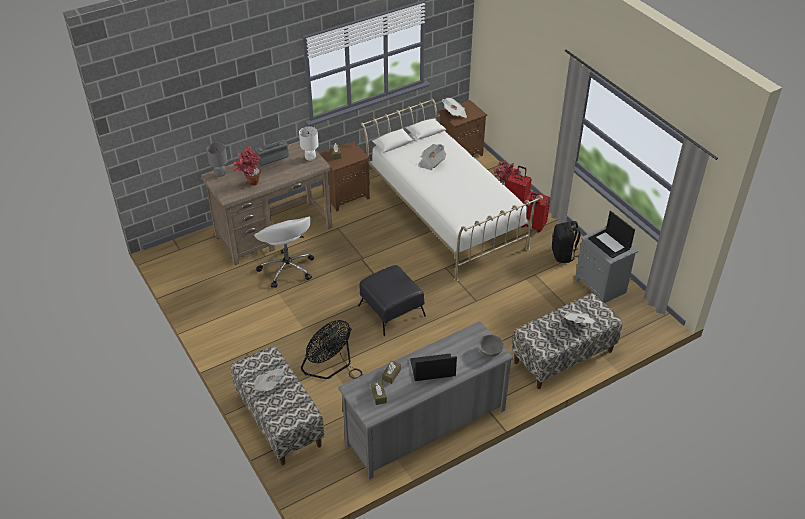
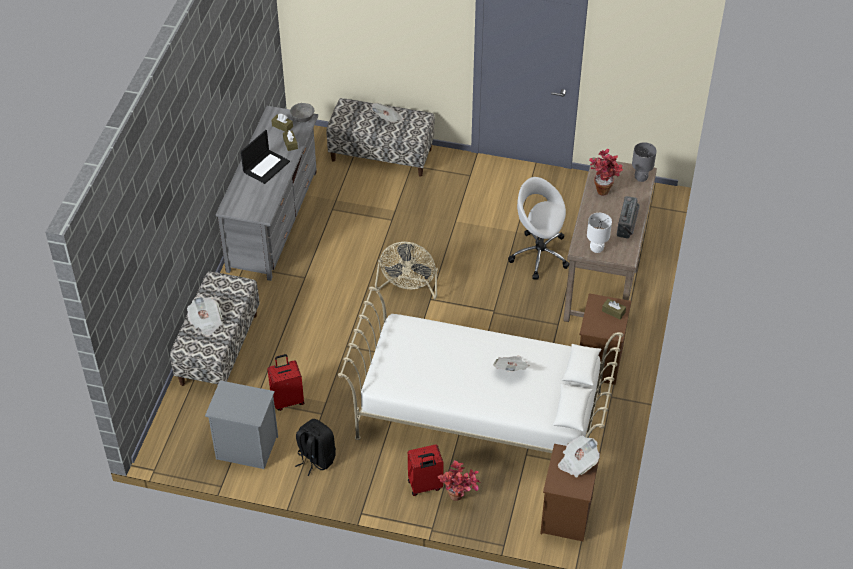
camera: 135 degrees right, 5 degrees up
(335, 366) = (392, 213): black fan -> none
(391, 310) = (407, 285): black ottoman -> beige fan
(490, 351) = (237, 206): grey bowl -> grey bowl (302, 118)
(533, 226) = (380, 471): red suitcase -> red suitcase (287, 400)
(610, 243) = (239, 403): laptop -> none

